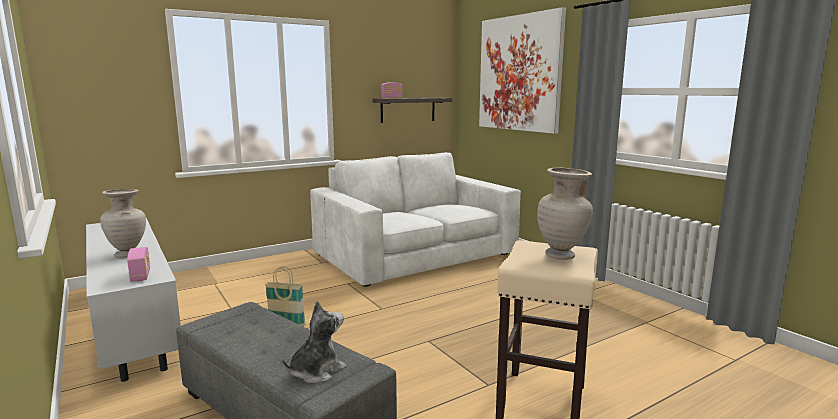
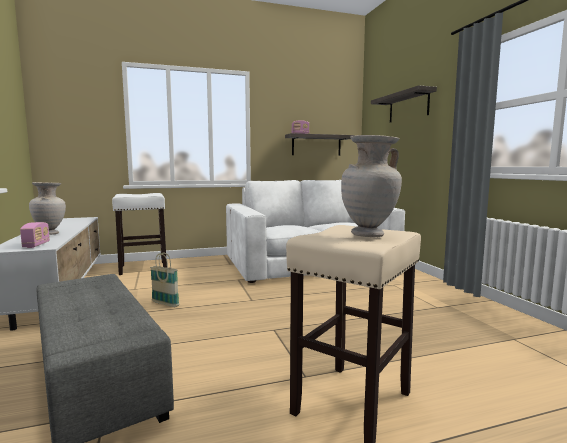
camera: 15 degrees right, 5 degrees down
(215, 278) = (142, 268): none -> white stool
(316, 371) = (95, 329): plush toy -> none
(519, 73) = (408, 107): picture -> shelf

